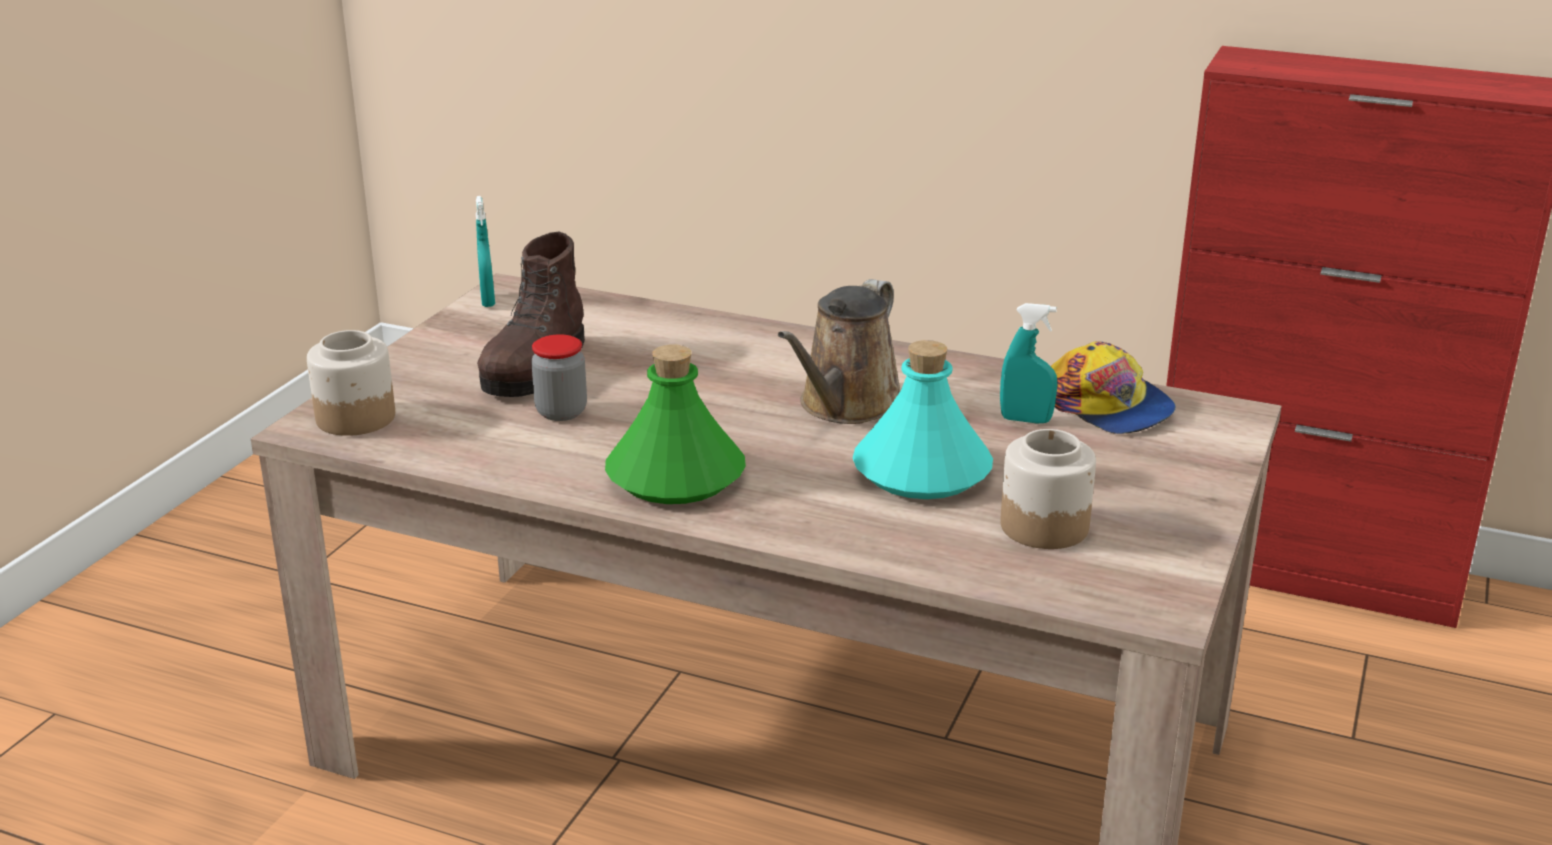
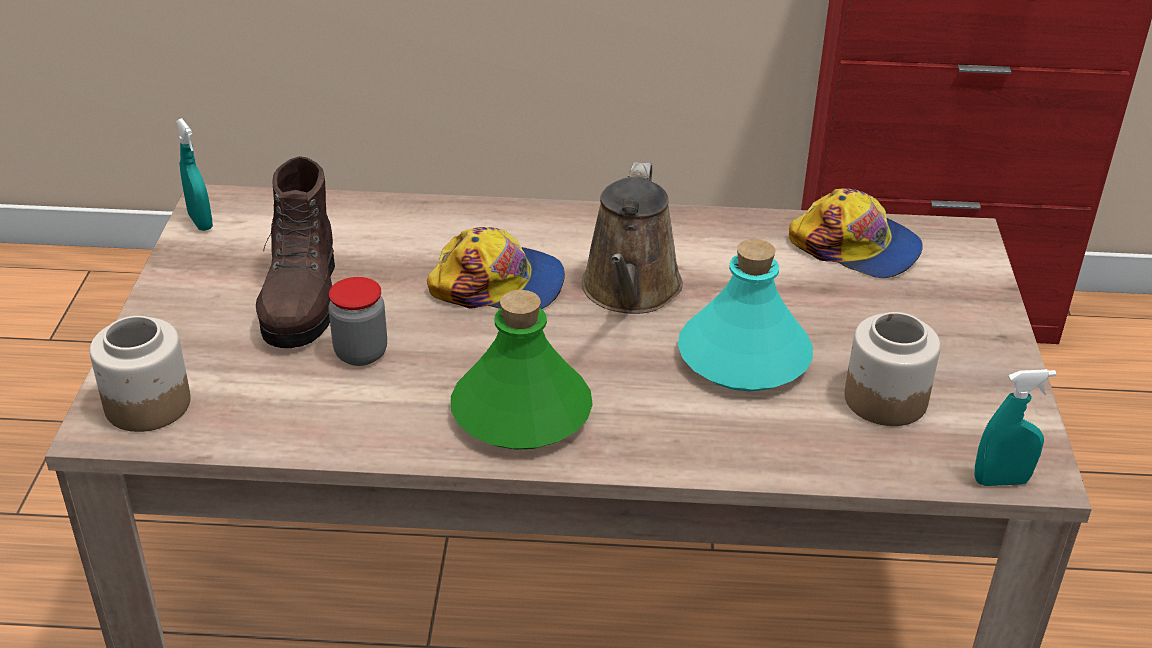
camera: 20 degrees left, 10 degrees up
(723, 382) = (499, 284): none -> cap
(1026, 420) = (798, 277): turquoise spray bottle -> turquoise spray bottle (1001, 481)

